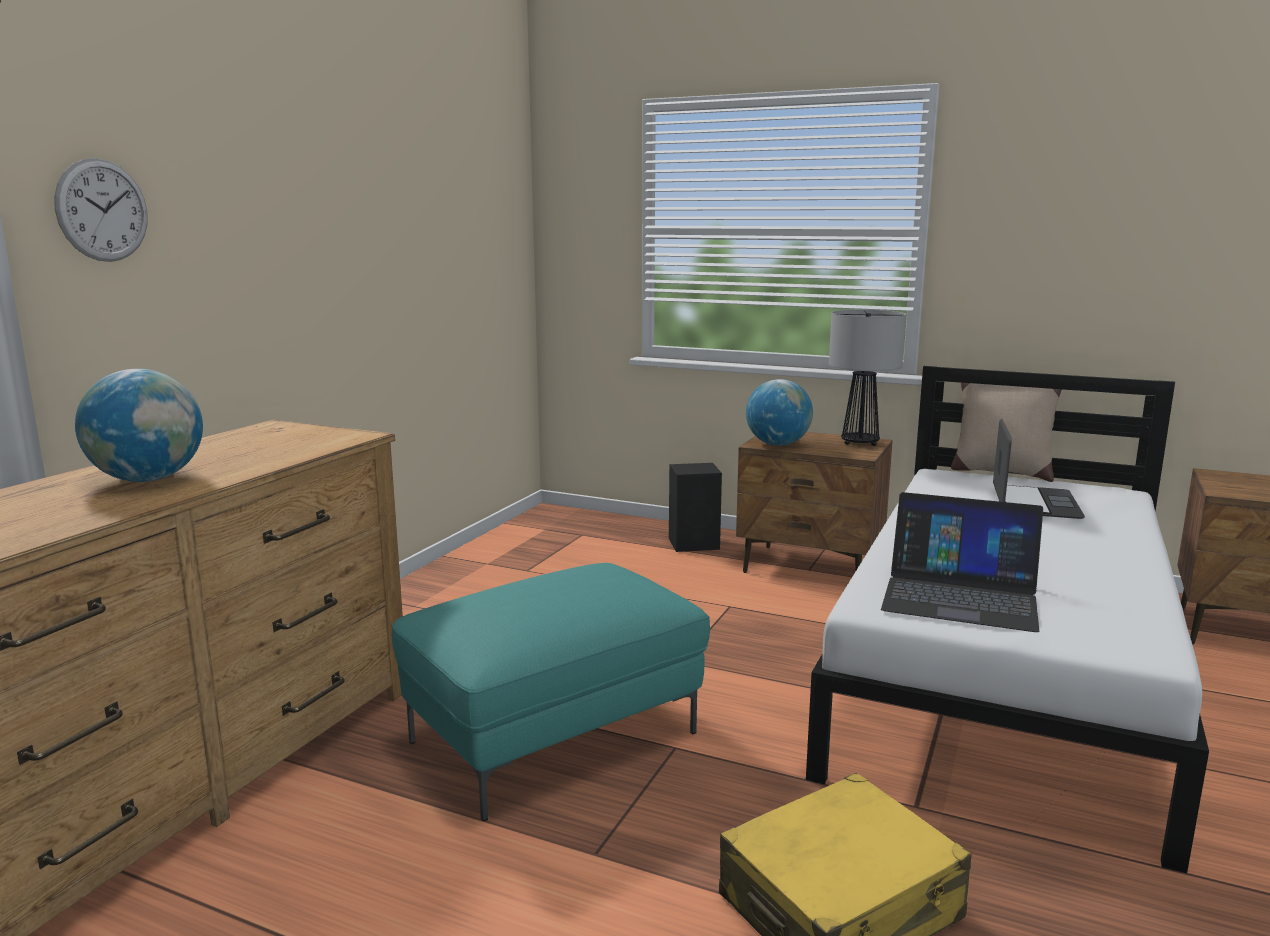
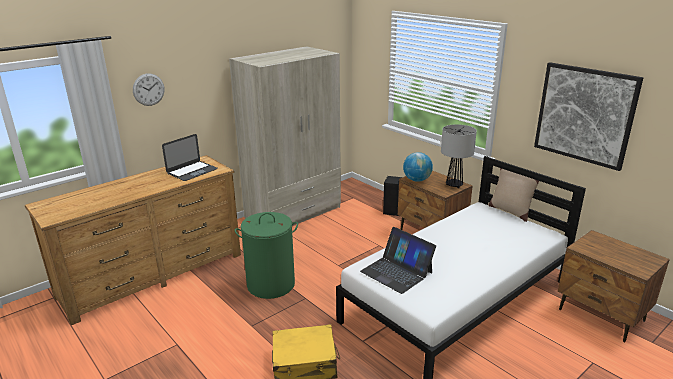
camera: 25 degrees right, 10 degrees up
(148, 479) = (147, 183): globe -> none
(469, 581) = (294, 212): none -> beige wardrobe
(554, 739) = (271, 285): turquoise ottoman -> green laundry basket
(1034, 502) = (495, 232): laptop -> laptop (192, 171)
(1135, 240) = (584, 114): none -> picture

